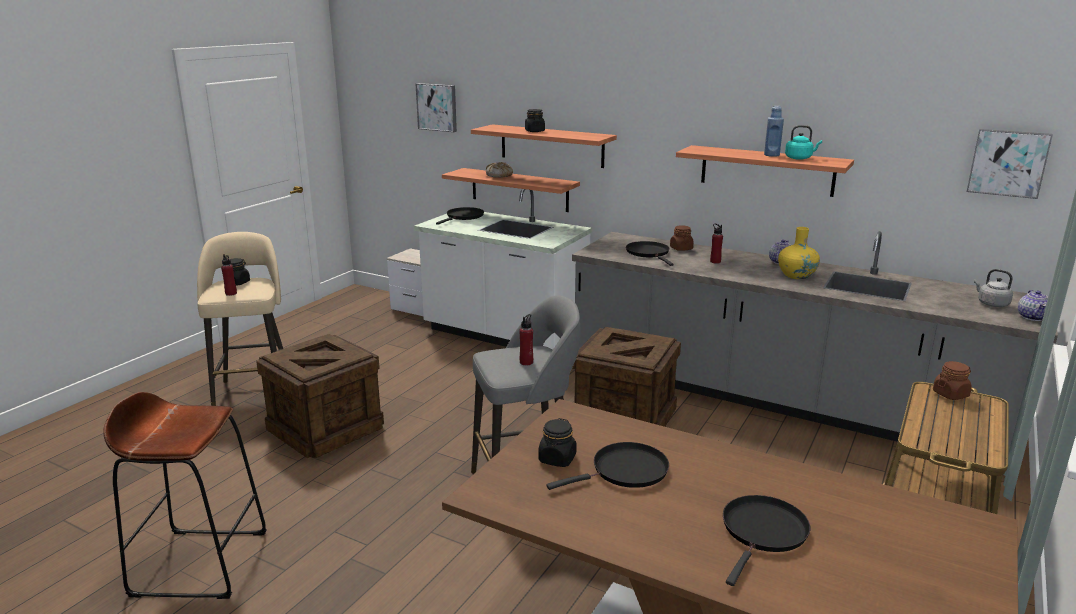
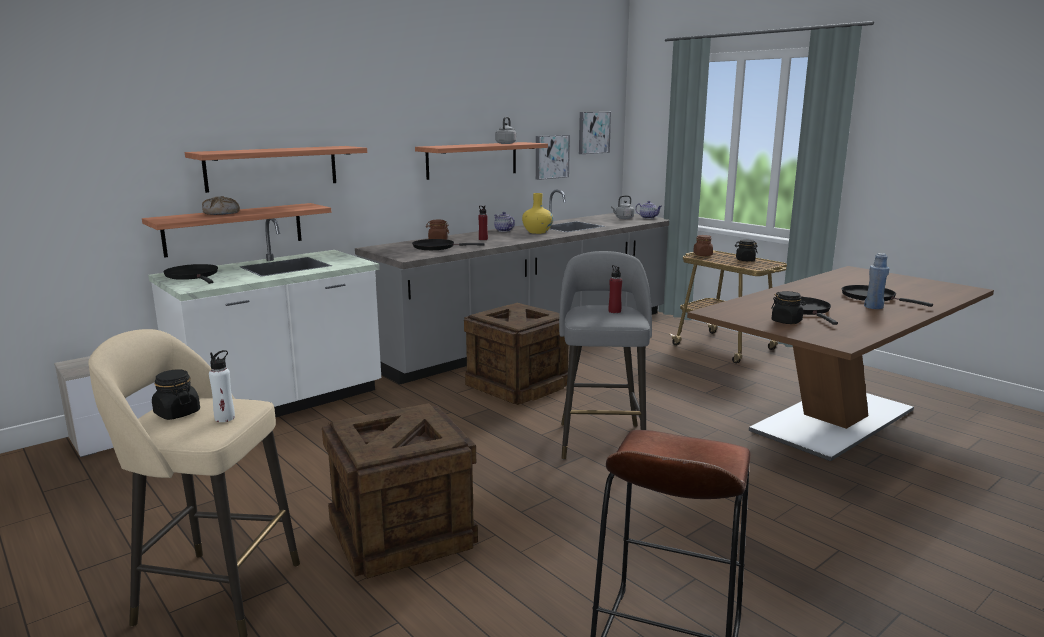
camera: 70 degrees left, 5 degrees down
(231, 293) = (225, 418): red bottle -> white bottle
(437, 107) = (83, 137): picture -> picture (551, 157)
(534, 131) = (271, 149): black jar -> black jar (745, 260)
(771, 155) = (486, 144): blue bottle -> blue bottle (873, 307)
(799, 158) = (506, 143): turquoise kettle -> grey kettle

